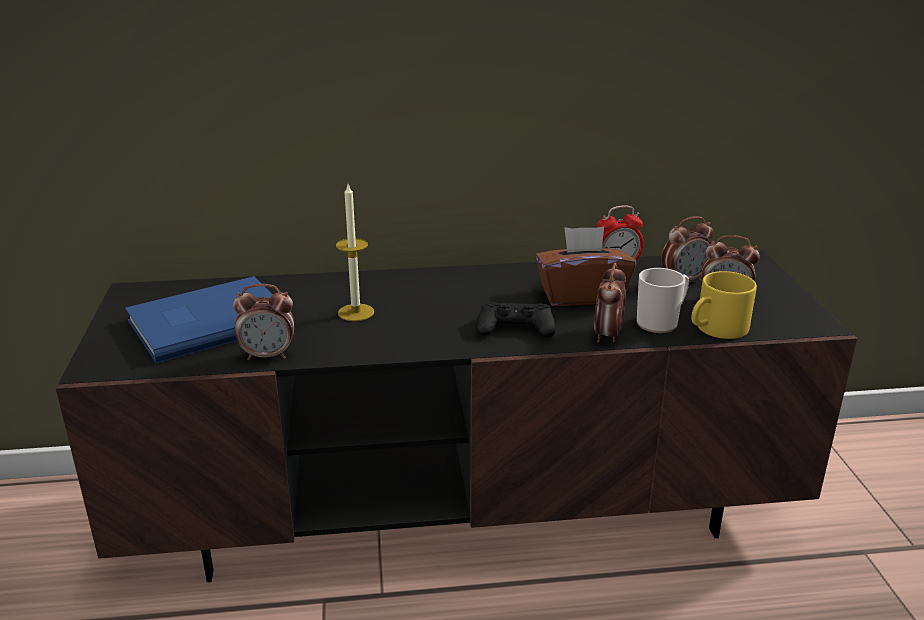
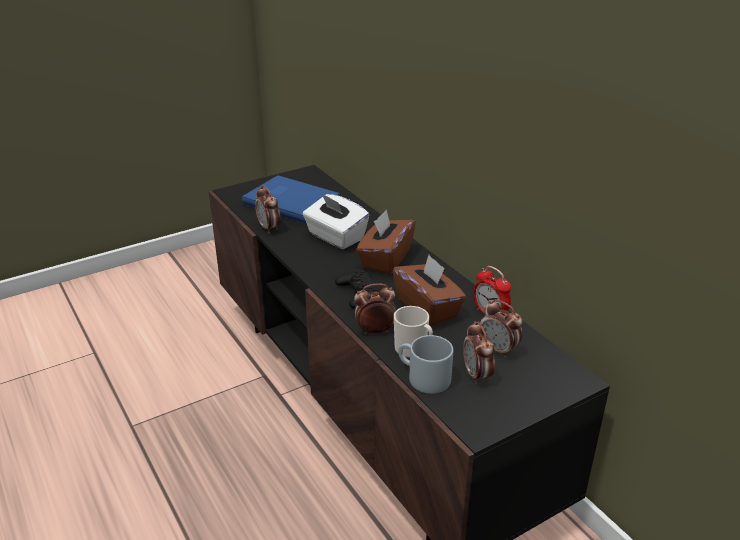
camera: 65 degrees right, 5 degrees up
(356, 312) = (335, 237): candle -> white tissue box
(449, 294) = (385, 259): none -> brown tissue box
(716, 329) = (422, 377): yellow mug -> grey mug

